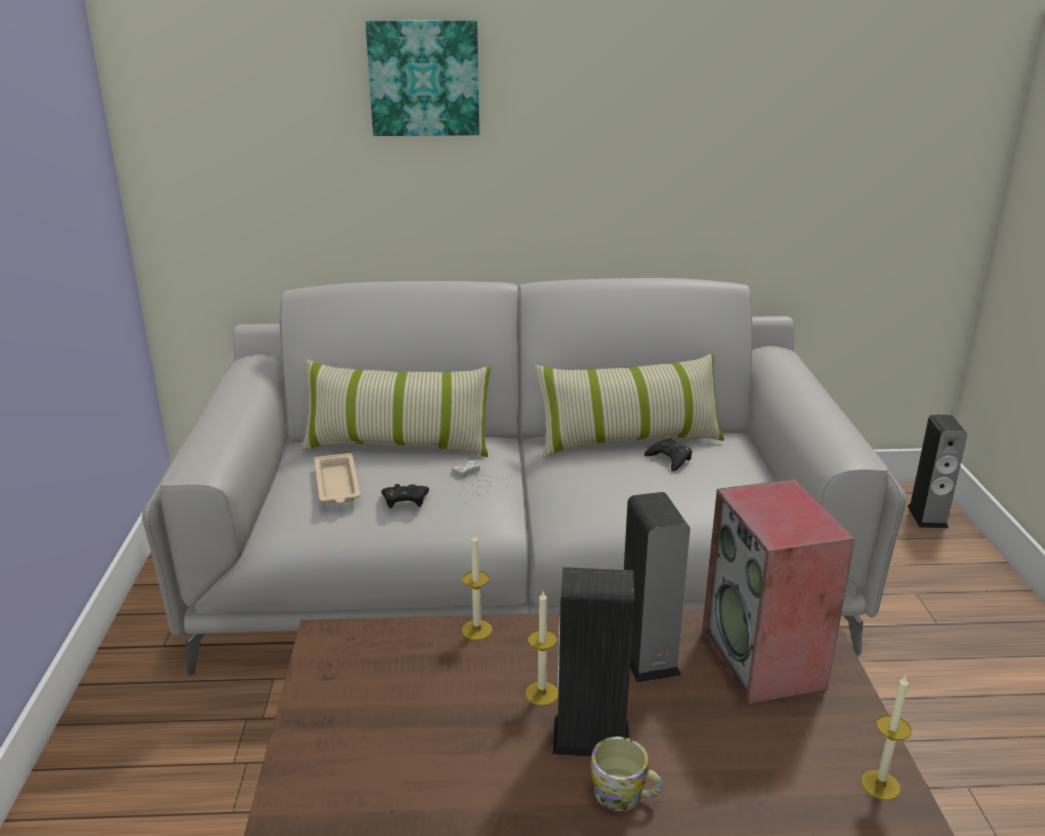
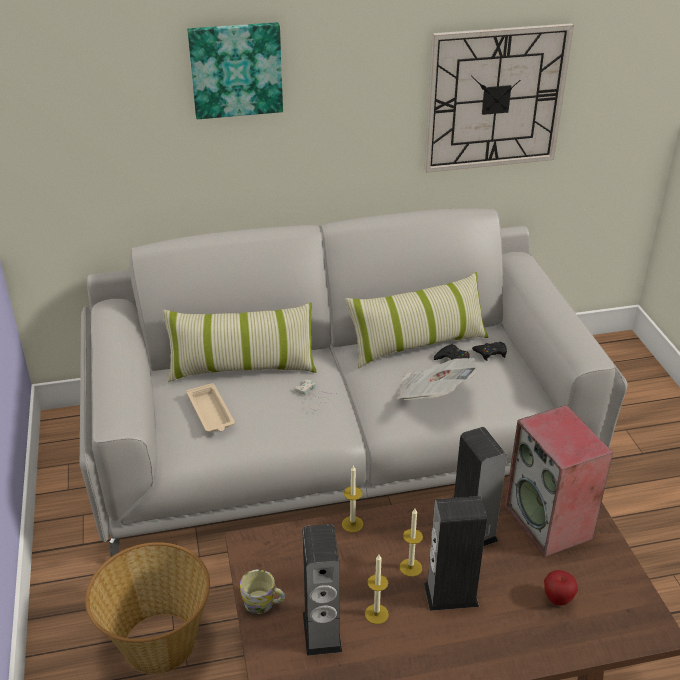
camera: 10 degrees left, 10 degrees up
(206, 776) = (158, 642): none -> basket
(405, 500) = (268, 421): black game controller -> black game controller (491, 353)
(625, 795) = (482, 632): mug -> mug (263, 603)
(632, 492) = (433, 395): none -> newspaper
(751, 142) = (495, 98): none -> wall clock
(755, 764) = (557, 599): none -> apple
(880, 785) = (634, 602): candle -> candle (376, 614)
(927, 516) = (627, 362): speaker -> speaker (322, 631)

